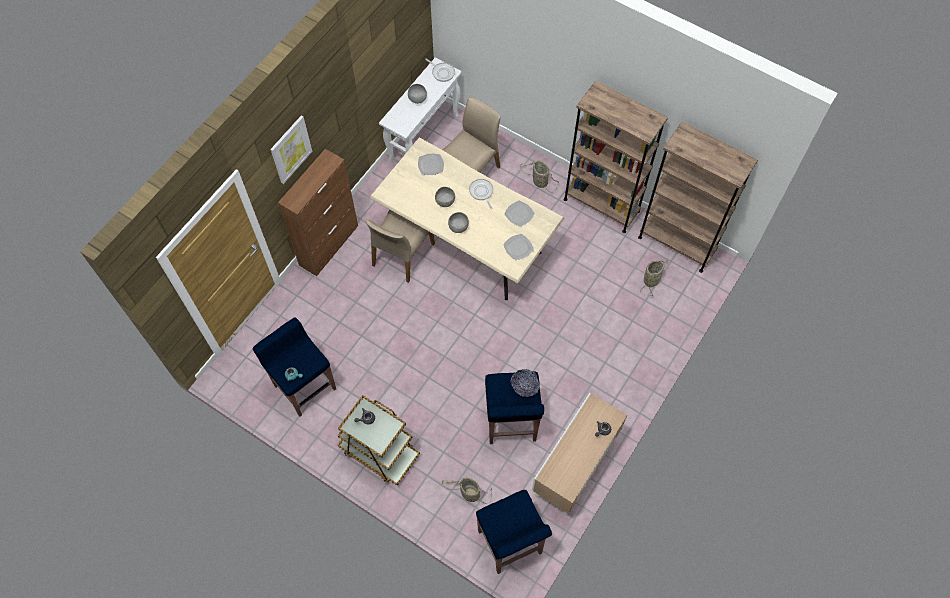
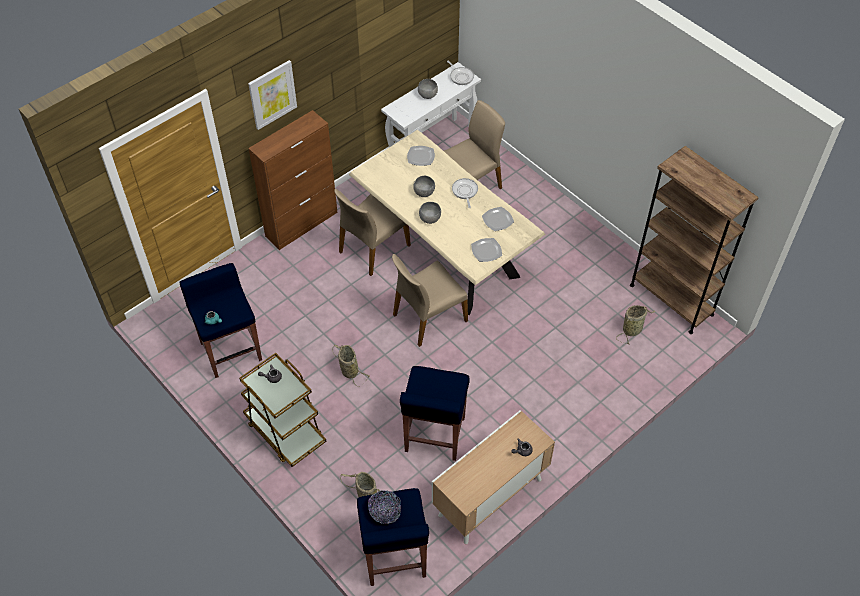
camera: 15 degrees right, 10 degrees down
(472, 311) = (428, 317): none -> beige chair
(524, 386) = (450, 385): bowl -> bowl (385, 511)
(539, 181) = (538, 209): basket -> basket (348, 370)
(601, 205) = (599, 245): brown bookcase -> none

